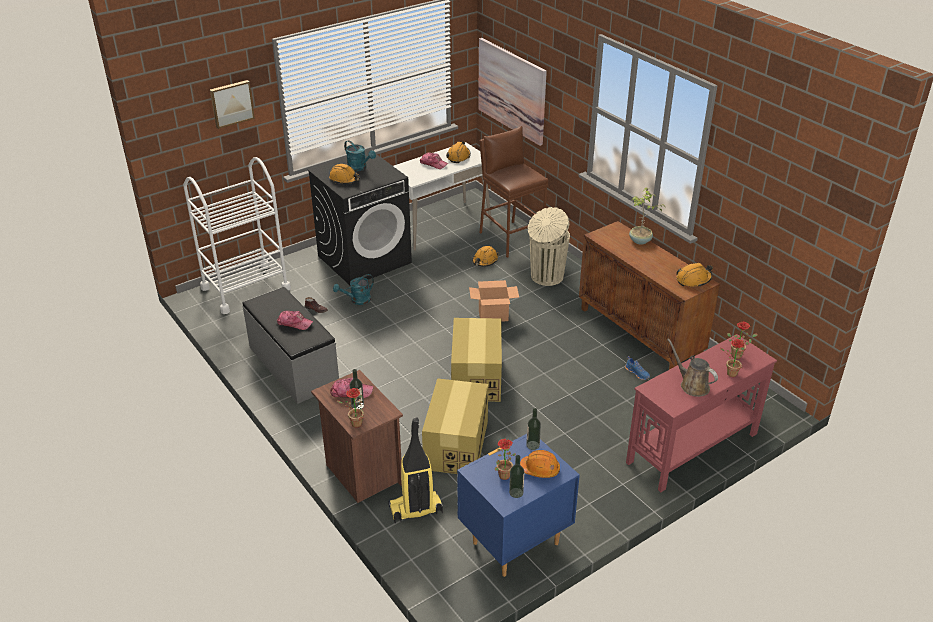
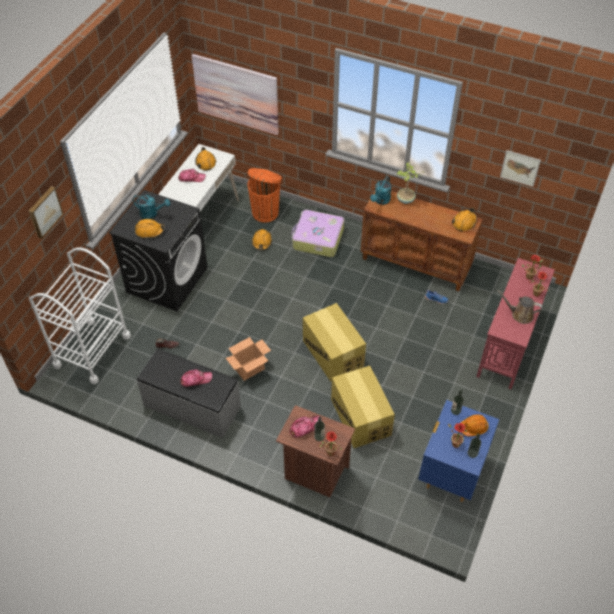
camera: 30 degrees left, 15 degrees up
(357, 300) = (193, 323): turquoise watering can -> turquoise watering can (380, 201)
(415, 510) = (372, 482): vacuum cleaner -> none
(493, 315) = (305, 292): cardboard box -> cardboard box (249, 368)
(510, 238) = (265, 212): brown stool -> orange trash can
(546, 277) = (317, 239): beige trash can -> suitcase
(771, 218) = (520, 168): none -> picture

